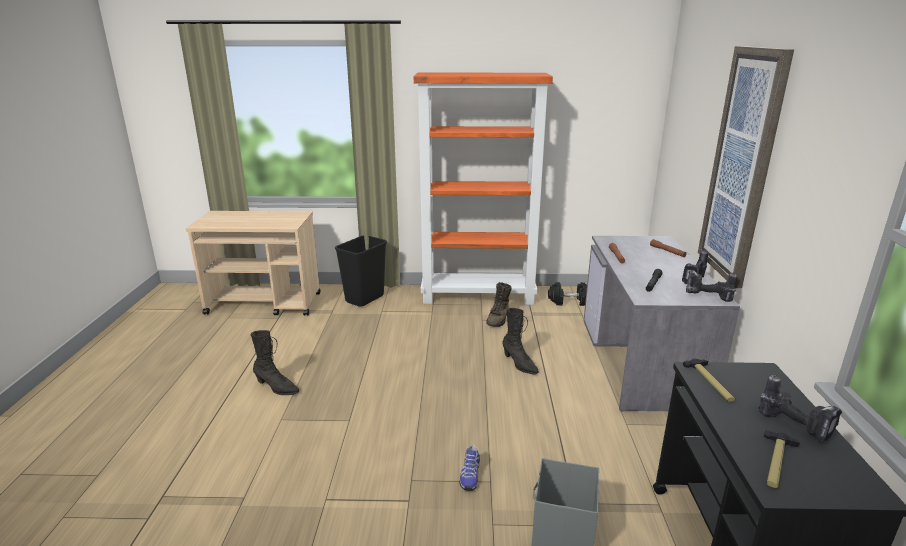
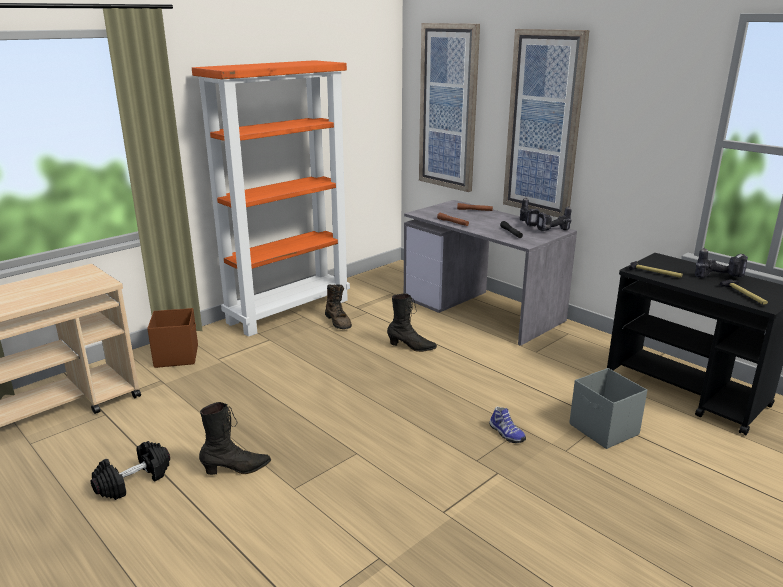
camera: 45 degrees left, 0 degrees up
(364, 299) = (177, 356): black trash can -> brown storage box
(569, 301) = (370, 288): black dumbbell -> black dumbbell (133, 481)
(686, 134) = (448, 108): none -> picture

